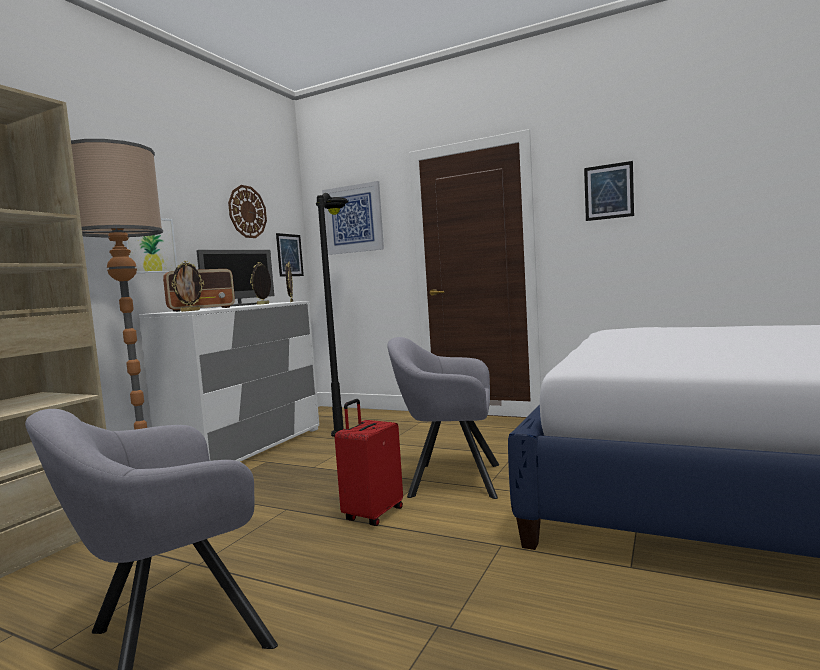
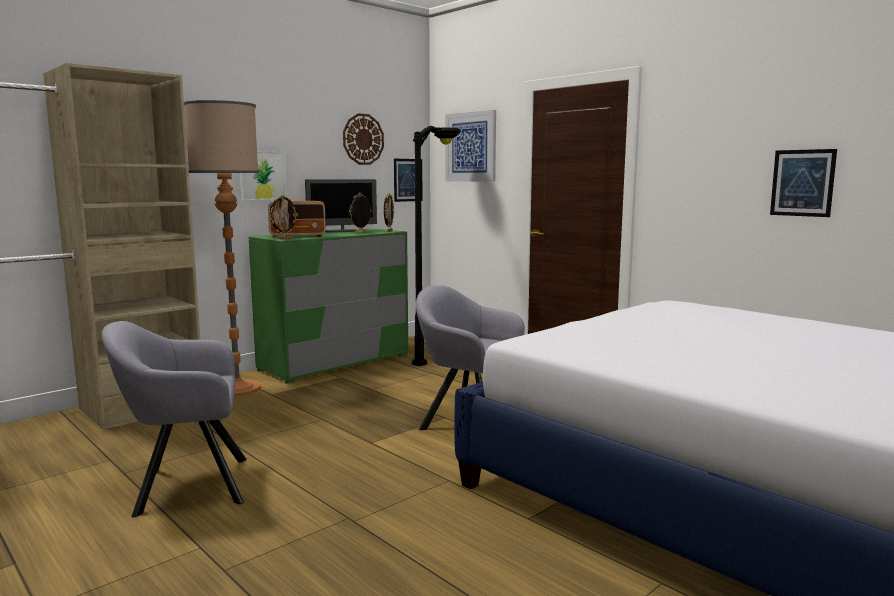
camera: 20 degrees right, 5 degrees up
(246, 448) = (335, 362): white dresser -> green dresser
(372, 514) = (379, 437): red suitcase -> none
(608, 191) = (713, 144): picture -> picture (802, 183)

